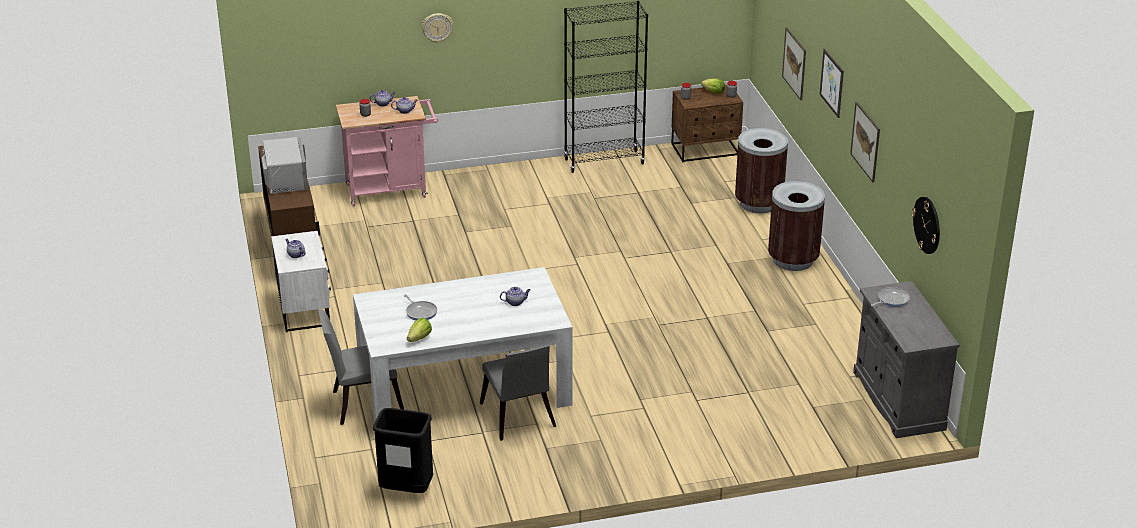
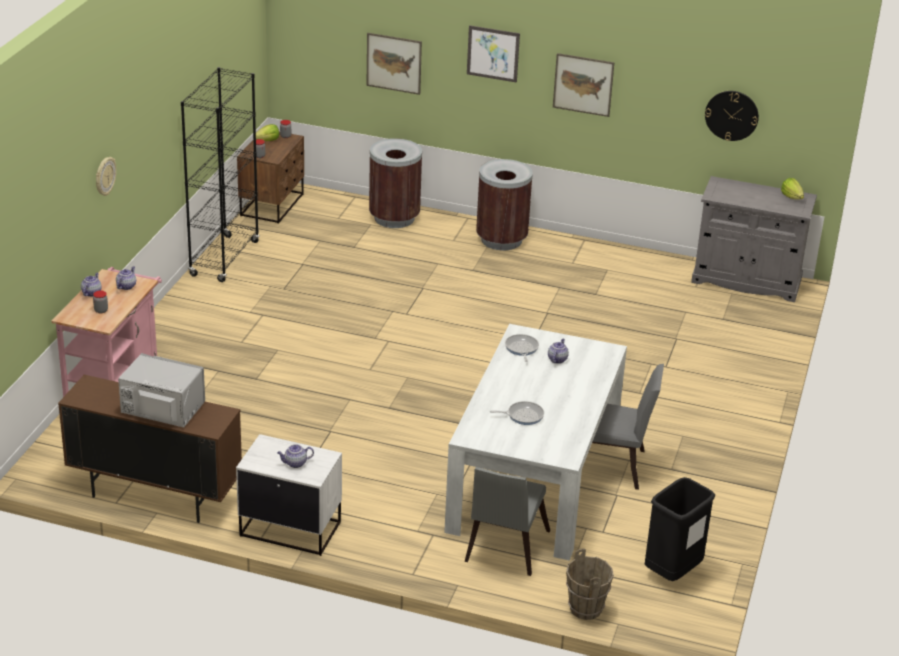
camera: 60 degrees left, 0 degrees up
(325, 463) = (586, 609): none -> brown bucket
(419, 338) = (570, 431): lettuce -> lettuce (791, 197)
(891, 300) = (731, 194): frying pan -> frying pan (521, 348)

